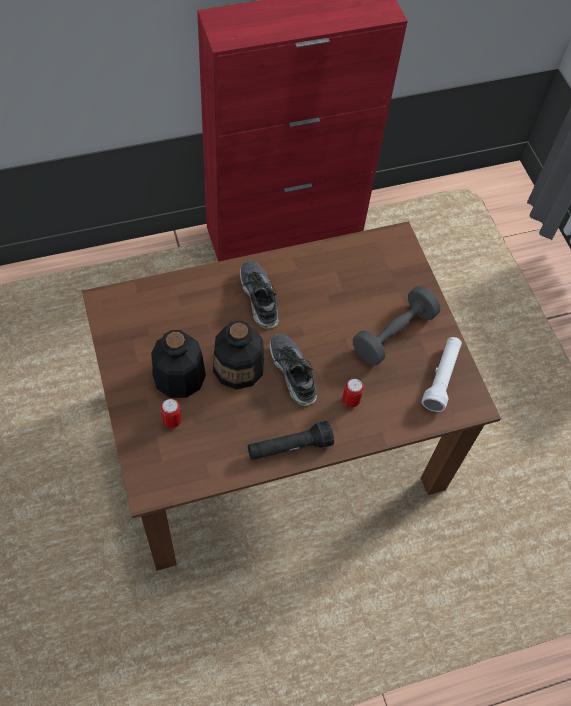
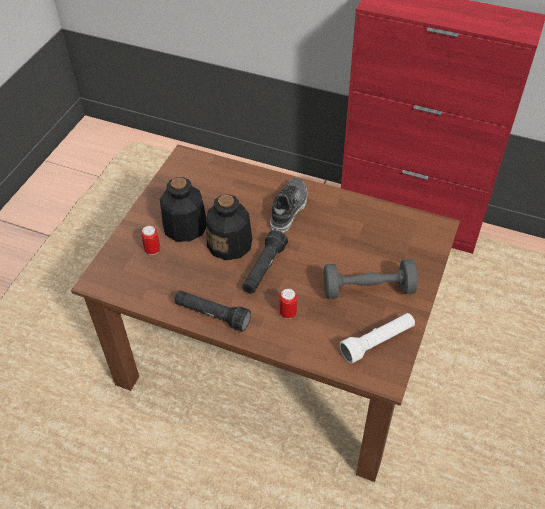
camera: 45 degrees right, 10 degrees down
(292, 372) = (264, 269): shoe -> black flashlight

